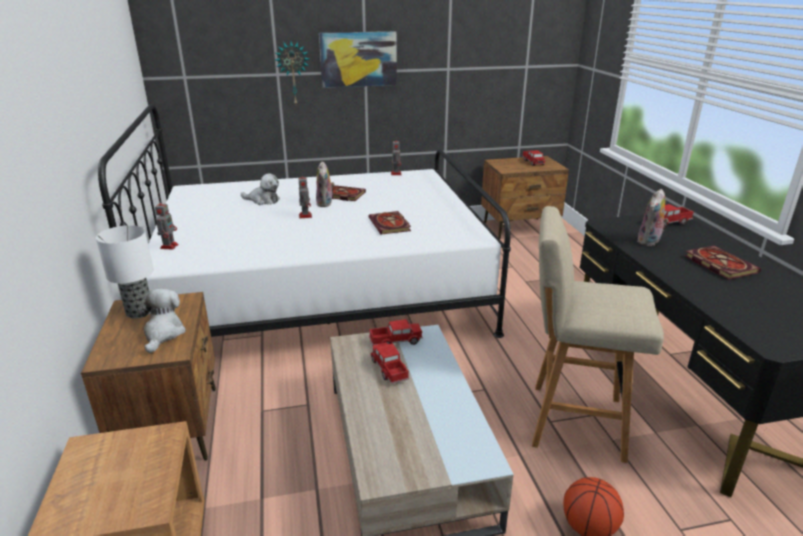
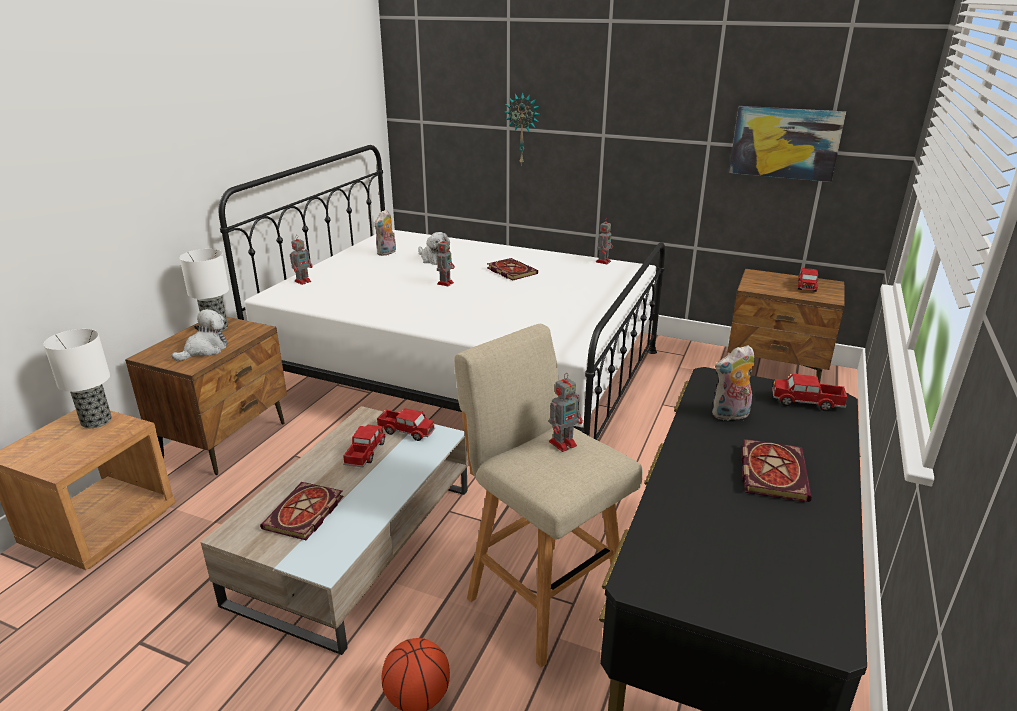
camera: 35 degrees right, 0 degrees up
(114, 446) = (96, 420): none -> table lamp
(325, 204) = (482, 276): plush toy -> plush toy (387, 253)
(358, 59) = (595, 120): picture -> picture (785, 143)
(390, 225) = (506, 313): book -> book (304, 514)
(596, 291) = (564, 443): none -> toy robot

